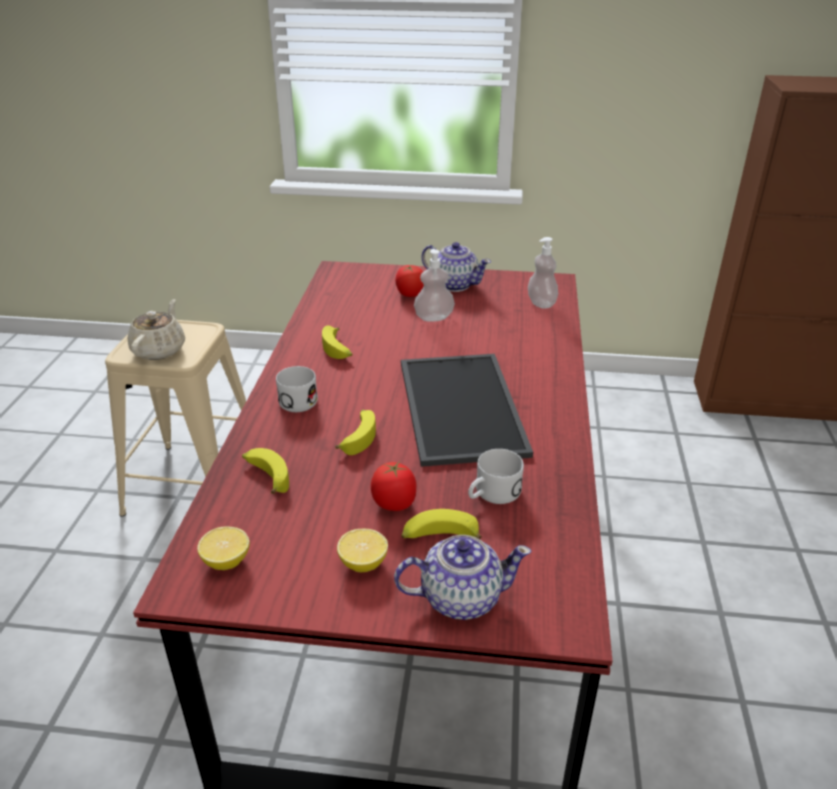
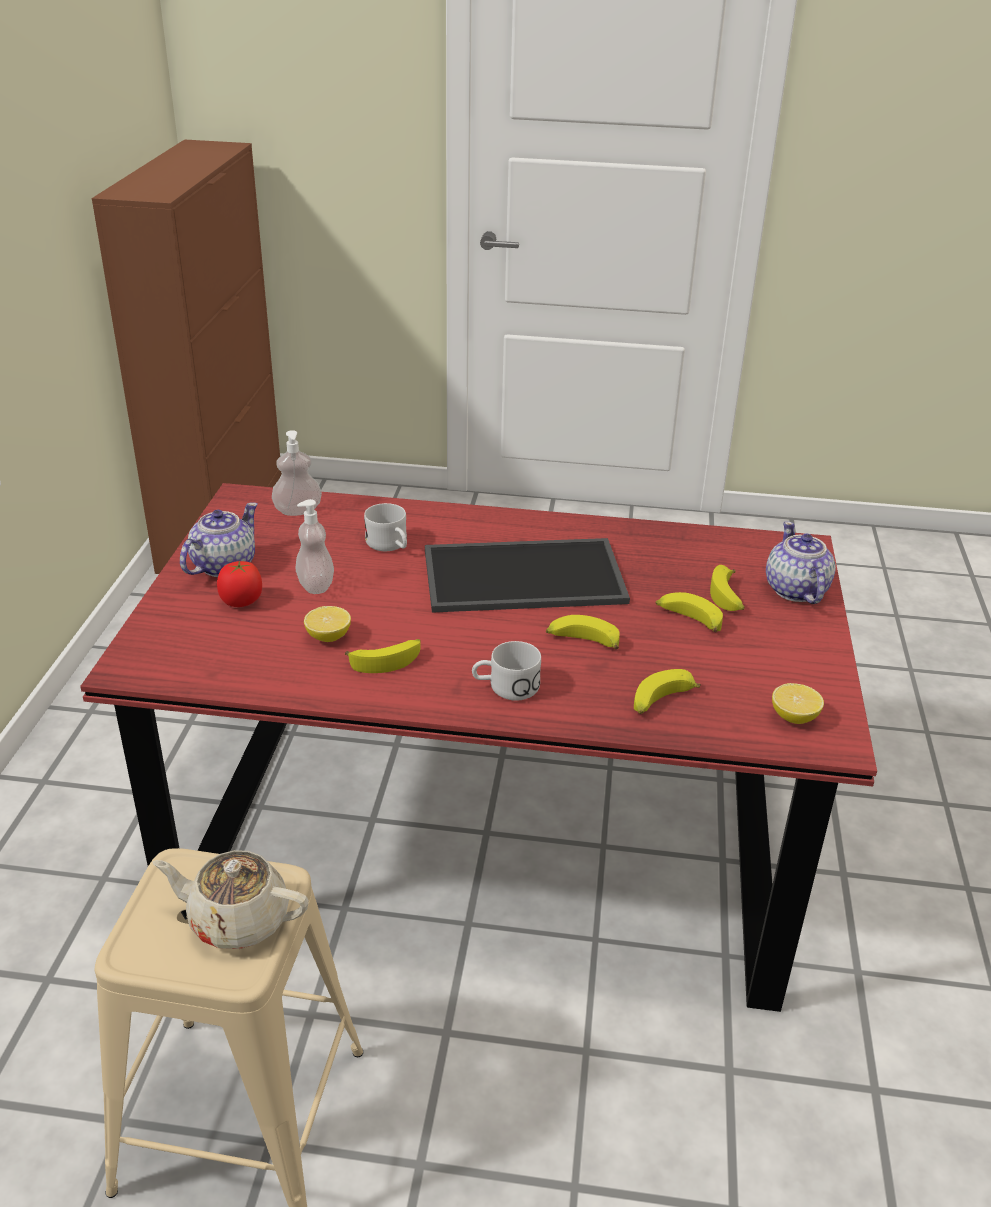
camera: 90 degrees left, 0 degrees up
(363, 563) = (771, 637): lemon -> lemon (328, 637)
(394, 503) = (688, 620): tomato -> banana
(492, 494) = (665, 568): white mug -> white mug (390, 545)

